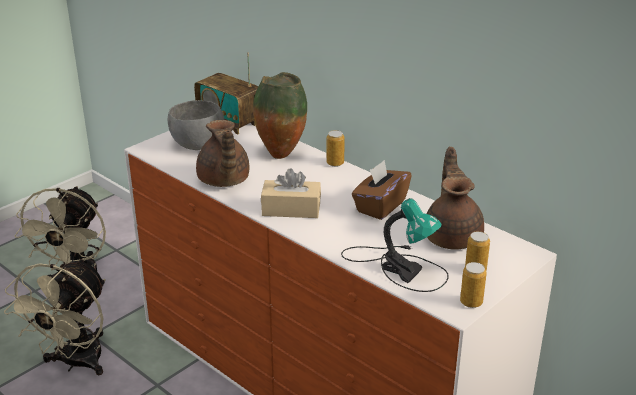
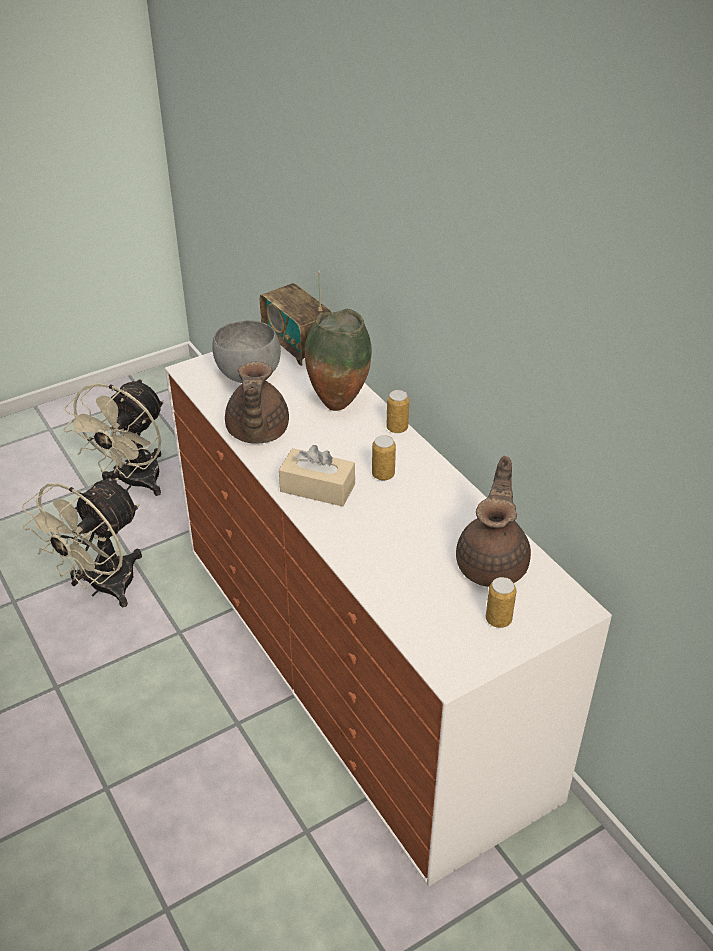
camera: 15 degrees right, 10 degrees up
(380, 206) = (424, 502): brown tissue box -> none
(398, 266) = (408, 596): table lamp -> none
(471, 302) = (472, 666): can -> can (383, 474)

